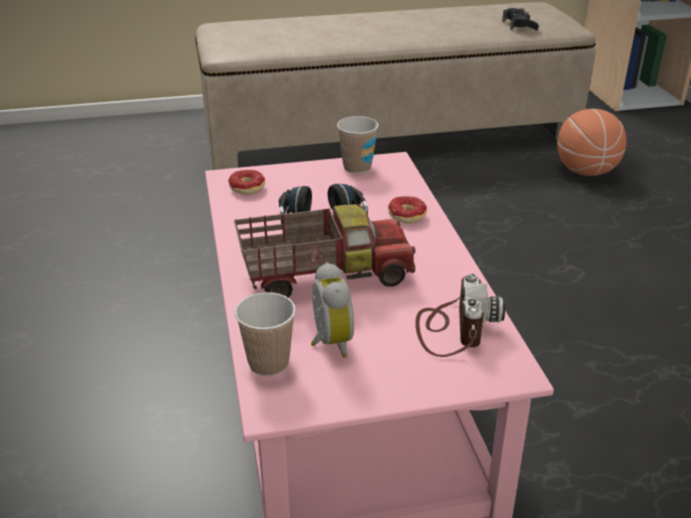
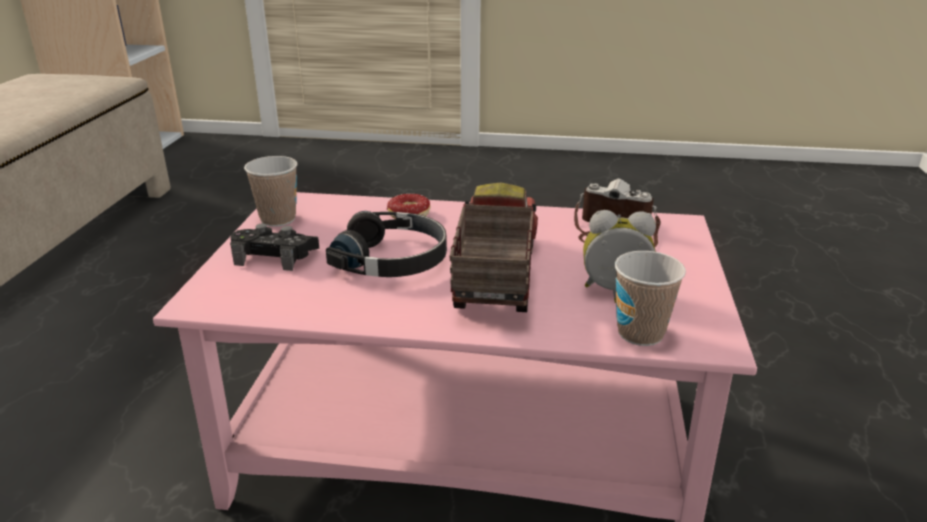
camera: 70 degrees left, 5 degrees down
(241, 190) = (248, 297): donut -> none
(519, 25) = (69, 91): black game controller -> black game controller (275, 256)
(585, 171) = (221, 202): basketball -> none

